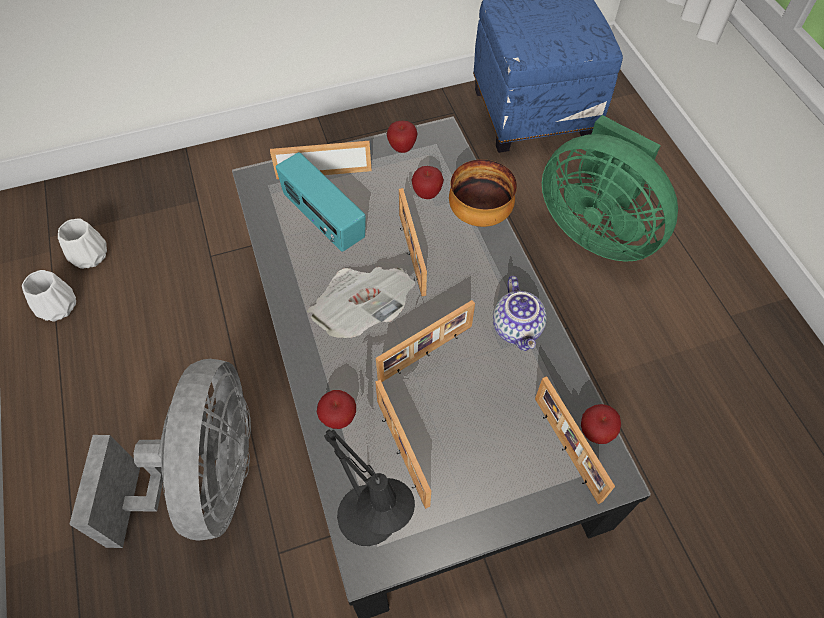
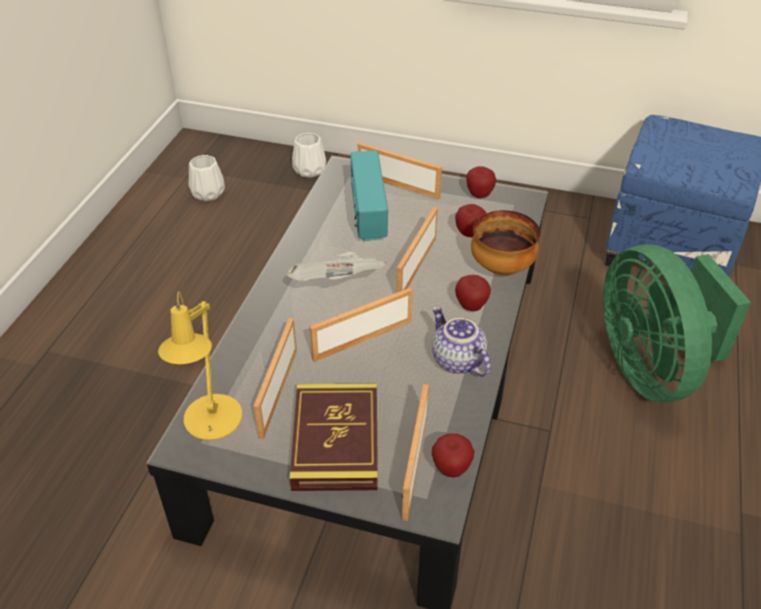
camera: 35 degrees right, 15 degrees down
(59, 306) = (160, 214): white vase -> white vase (310, 170)
(207, 481) = (153, 376): grey fan -> none
(338, 418) = (253, 345): apple -> apple (471, 306)
(373, 523) = (211, 424): black table lamp -> yellow table lamp
(426, 353) = (362, 339): picture frame -> picture frame turned 150 degrees clockwise
(489, 467) = (336, 441): none -> book
(518, 328) = (456, 361): teapot -> teapot turned 120 degrees clockwise

